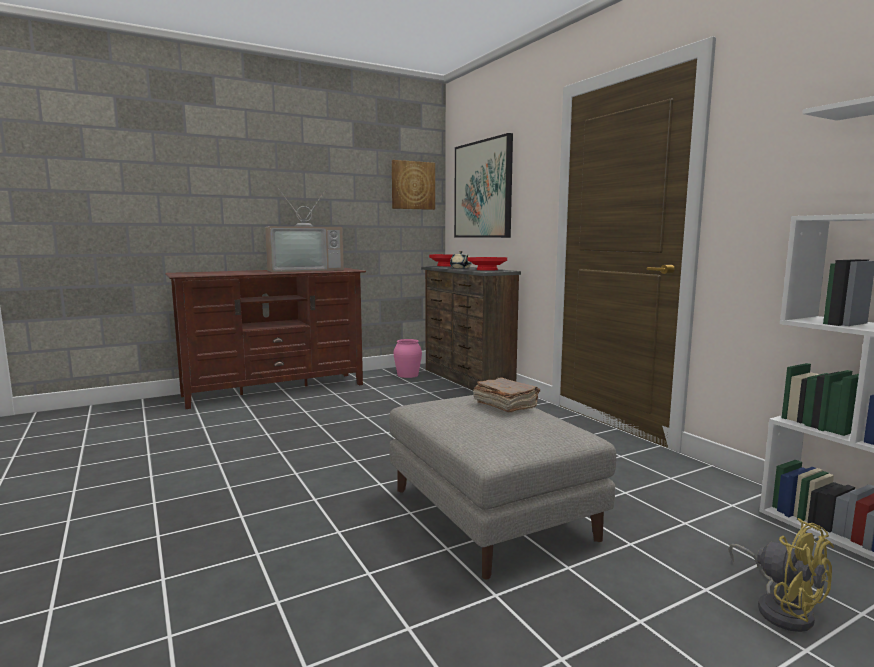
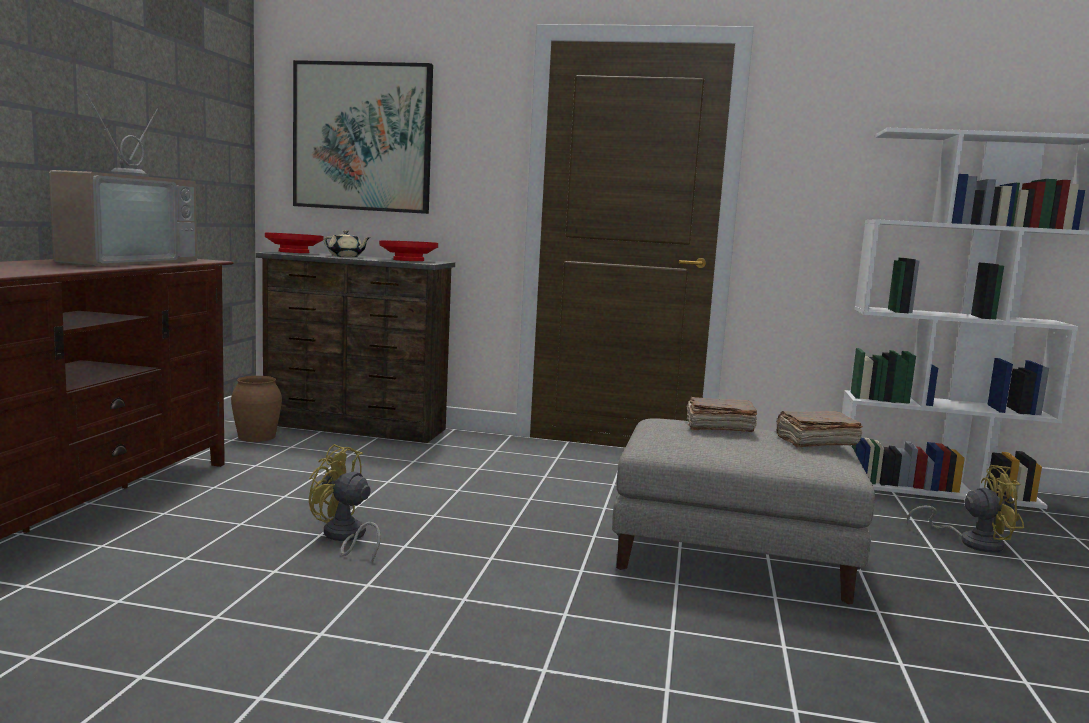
camera: 50 degrees left, 0 degrees up
(324, 429) = (345, 537): none -> yellow fan
(408, 375) = (257, 436): pink vase -> brown vase
(412, 185) = (221, 112): picture -> none
(542, 431) = (815, 442): none -> brown book

